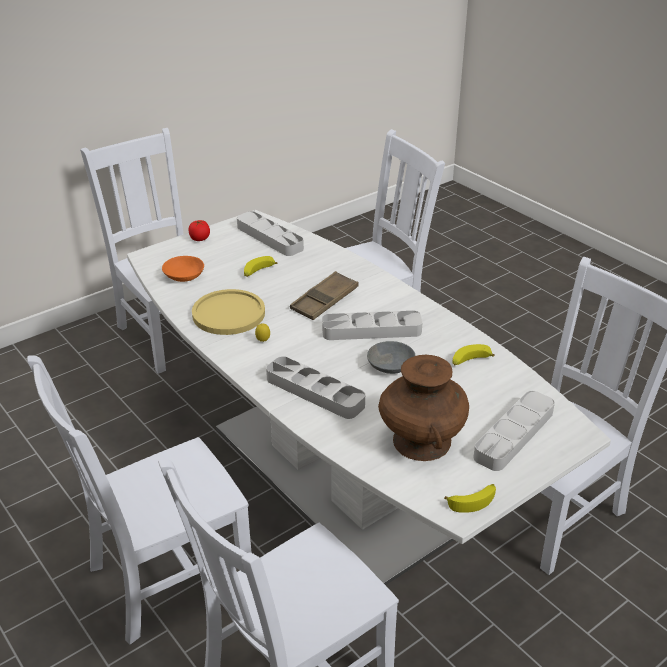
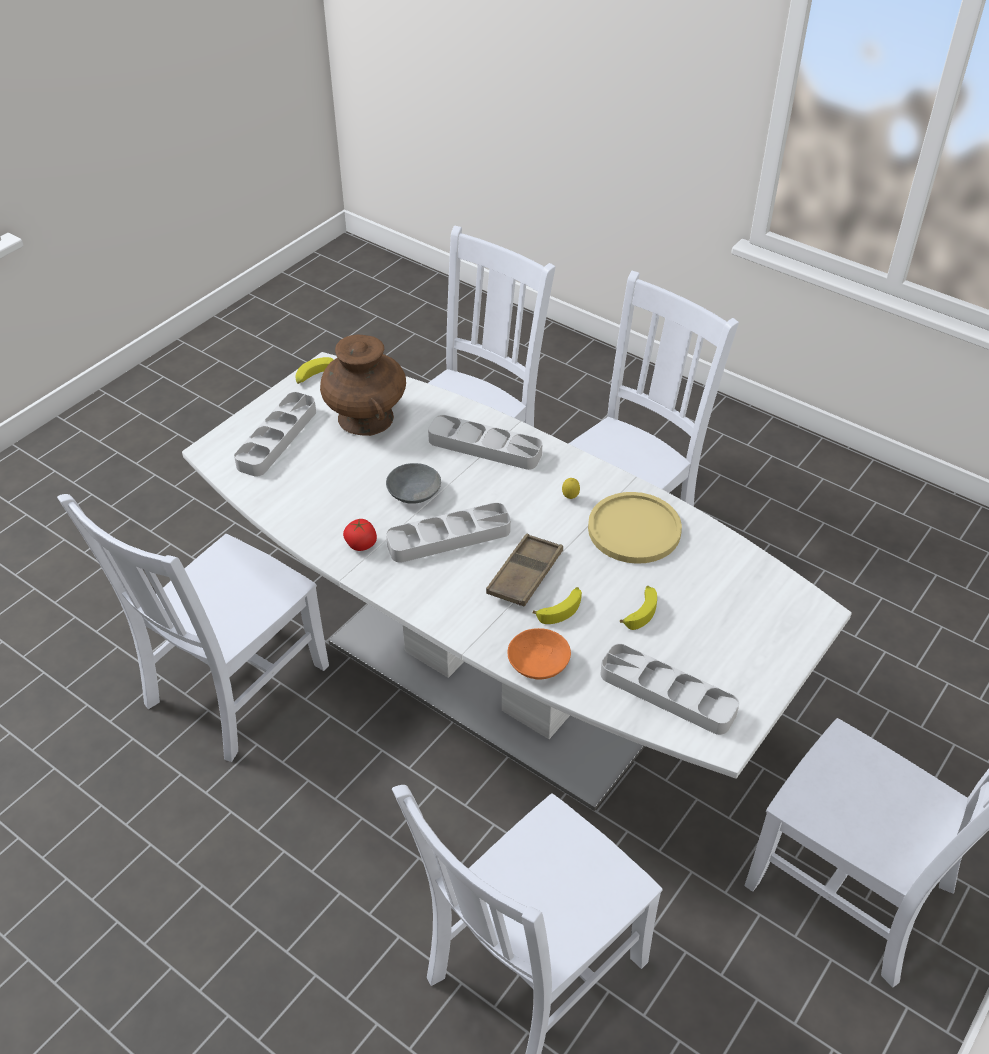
camera: 165 degrees right, 10 degrees up
(183, 276) = (736, 581): orange bowl -> orange bowl (539, 662)
(199, 238) = (773, 667): tomato -> tomato (361, 544)
(470, 361) = (324, 514): banana -> banana (560, 609)

